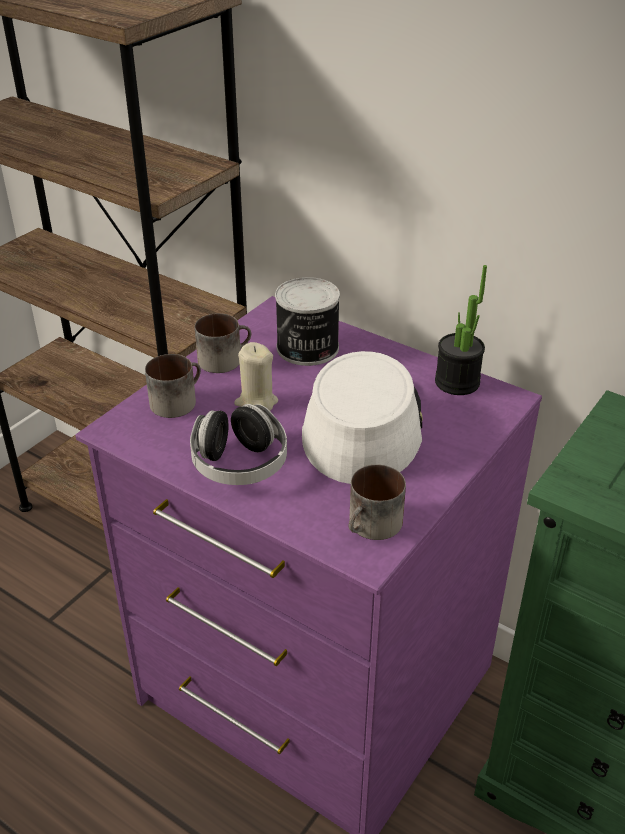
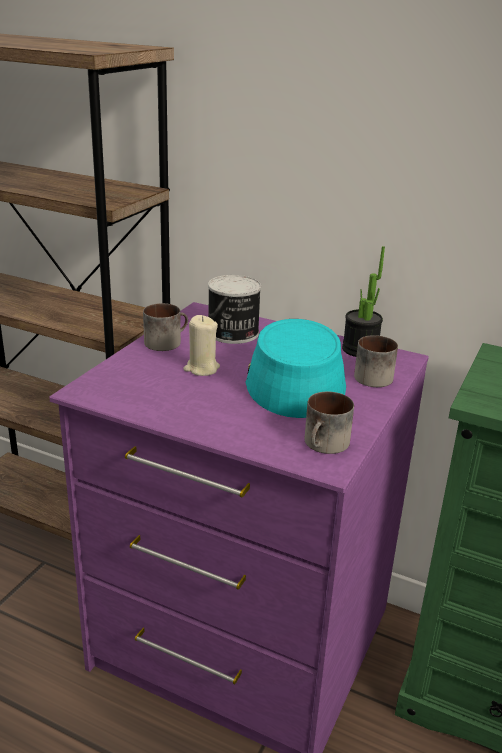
camera: 10 degrees left, 10 degrees down
(176, 400) = (133, 370): mug -> mug (374, 375)
(240, 465) = (200, 410): headphones -> none
(362, 425) = (294, 379): white hat -> turquoise hat

